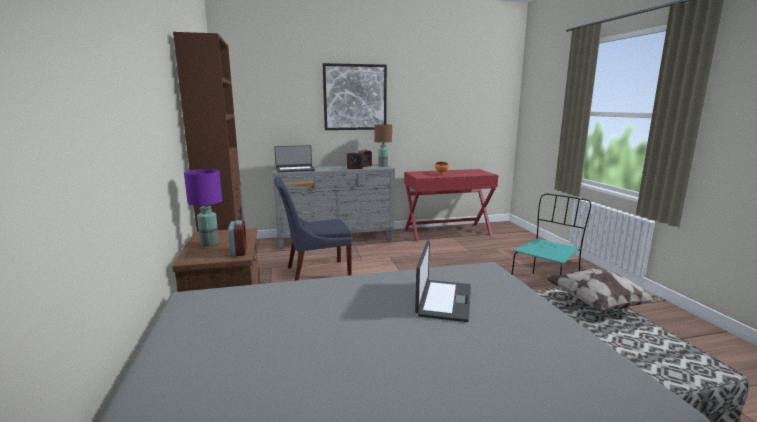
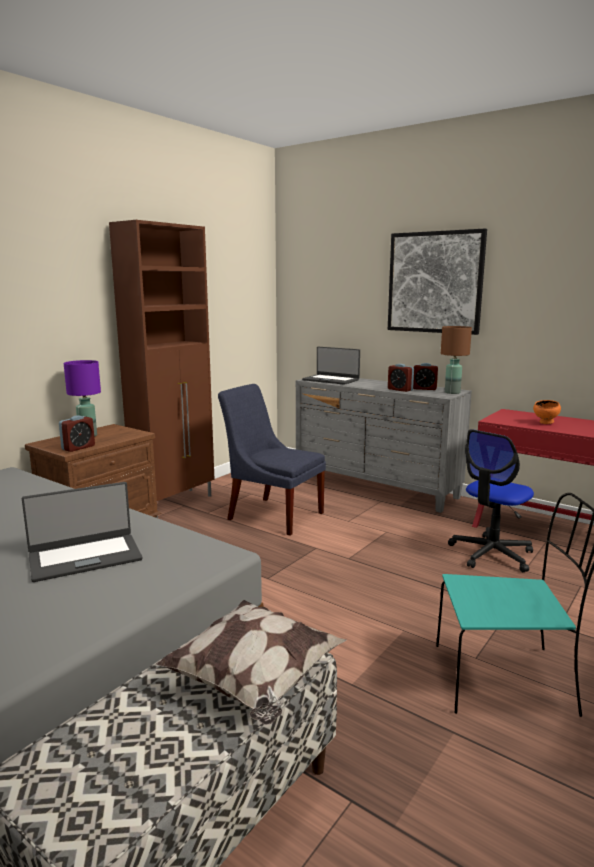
camera: 50 degrees right, 0 degrees up
(447, 249) = (491, 554): none -> office chair

